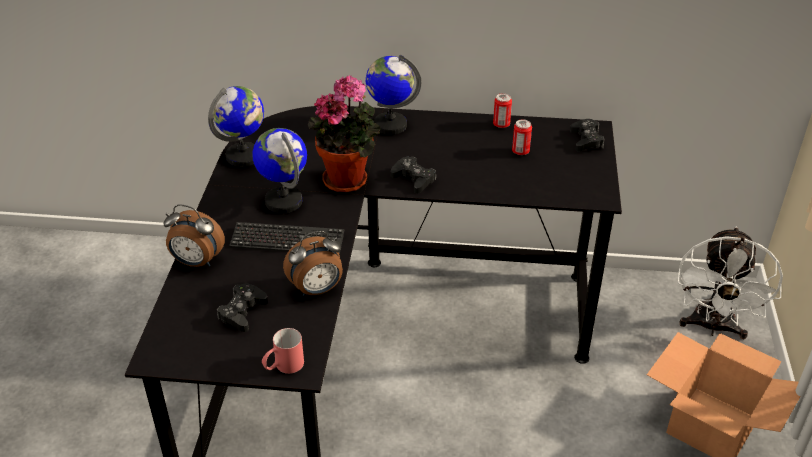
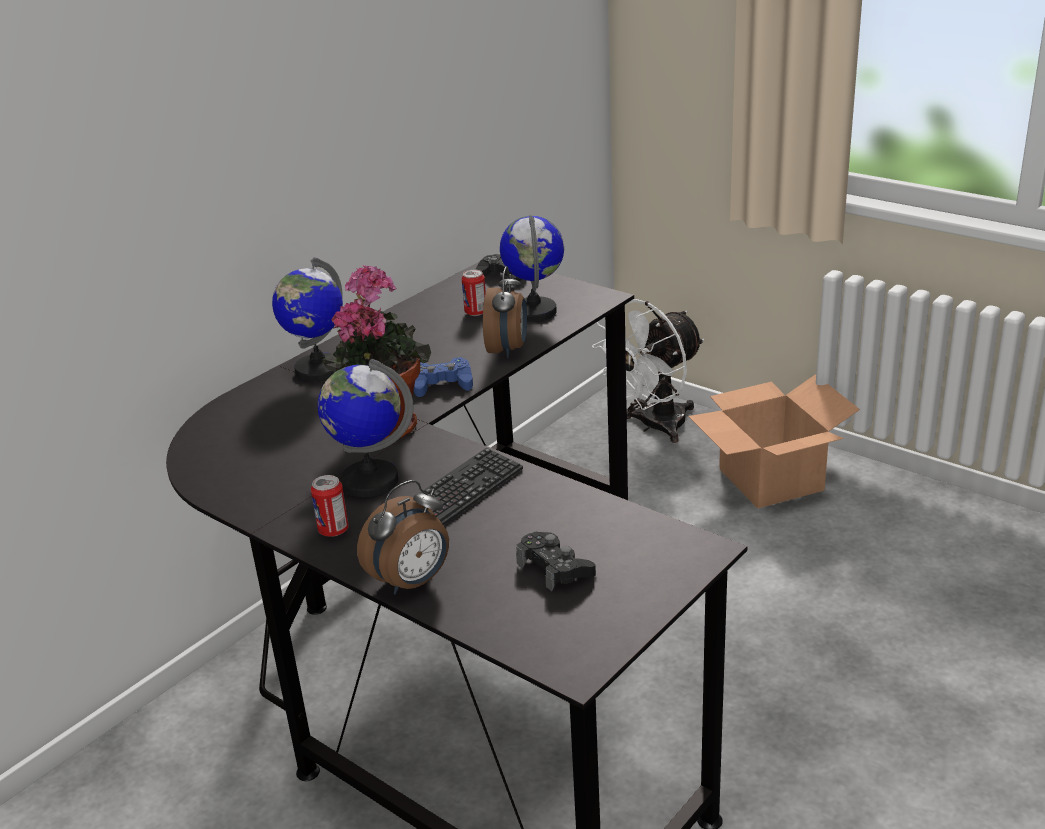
camera: 55 degrees left, 10 degrees down
(244, 156) = (231, 488): globe -> globe (535, 312)
(283, 367) = (686, 561): red mug -> none
(317, 290) = (569, 501): alarm clock -> alarm clock (508, 350)
(413, 179) = (442, 384): black game controller -> blue game controller
(501, 124) = (415, 308): can -> can (333, 530)
(712, 327) = (654, 426): white fan -> white fan turned 90 degrees clockwise

